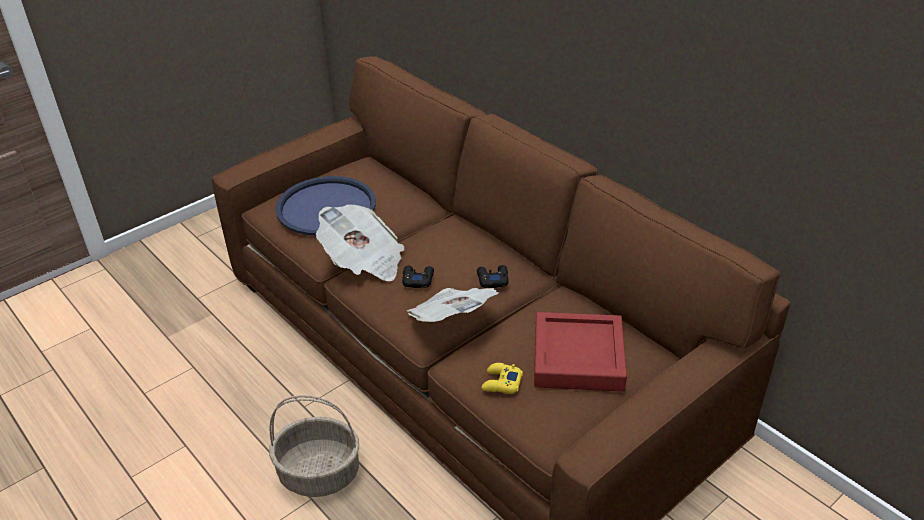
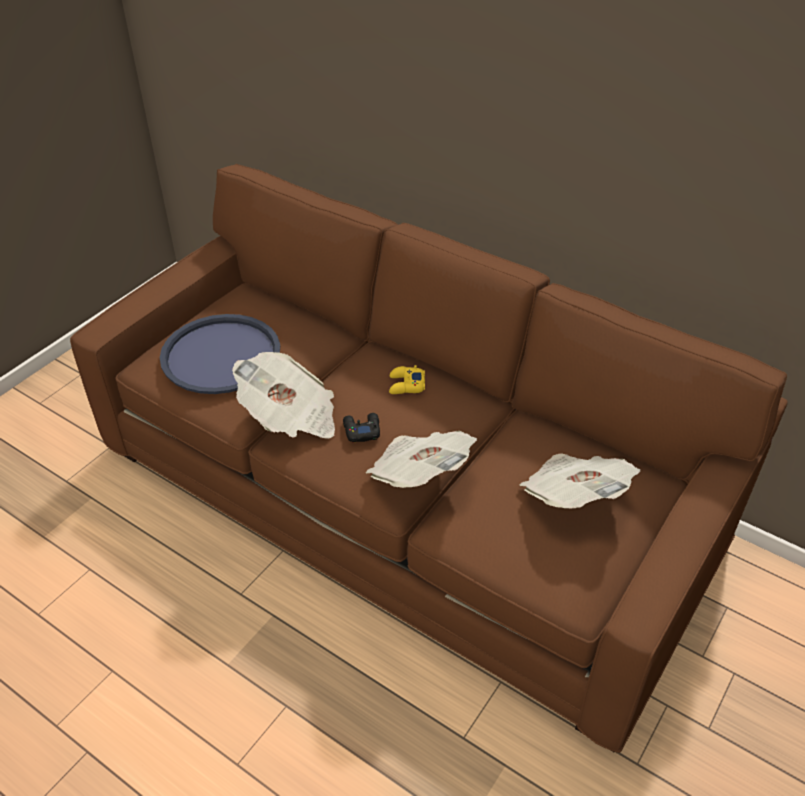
camera: 15 degrees left, 5 degrees up
(320, 473) = (286, 672): basket -> none
(492, 279) = (446, 417): black game controller -> none
(501, 383) = (502, 542): yellow game controller -> yellow game controller (406, 385)
(578, 358) = (573, 496): red tray -> newspaper

